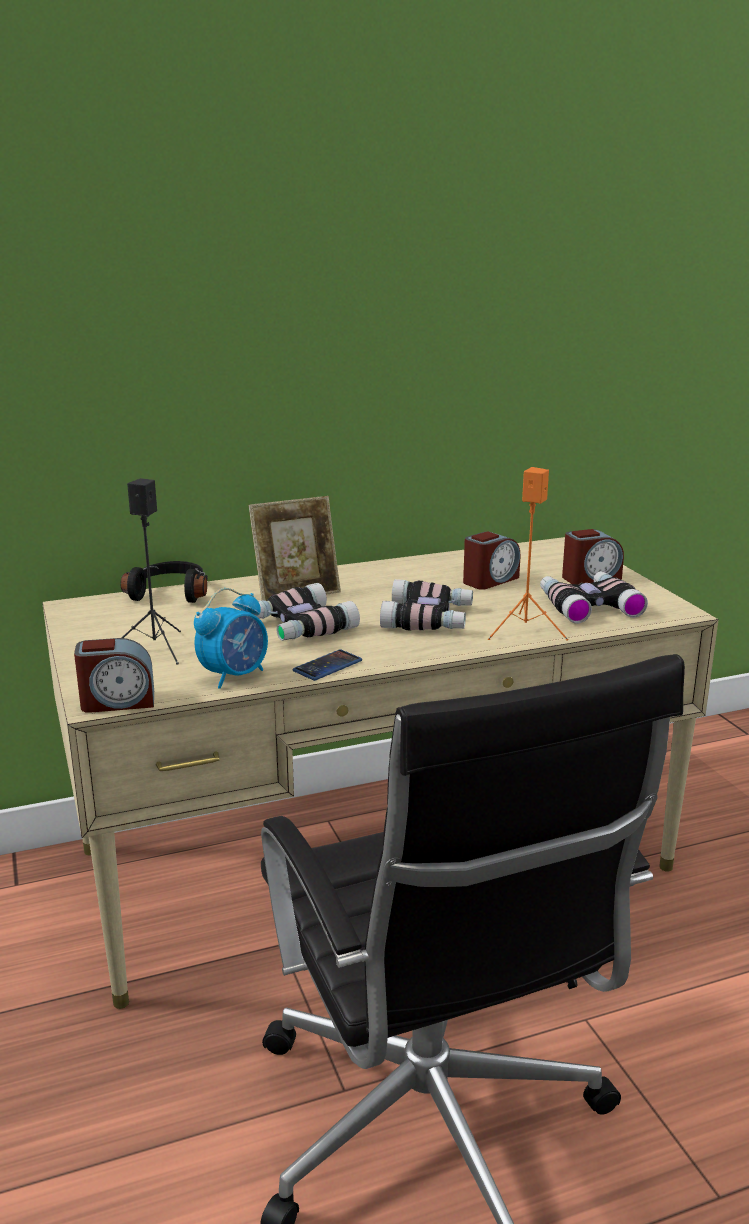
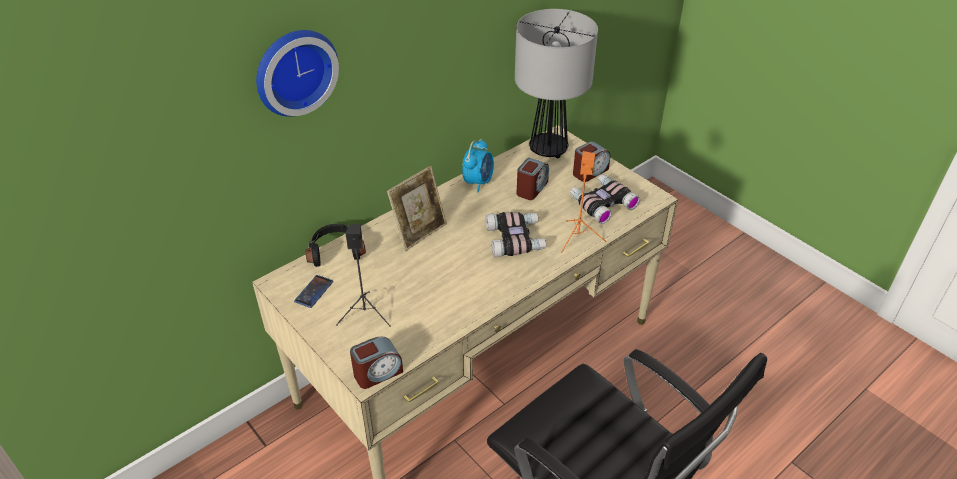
camera: 20 degrees left, 20 degrees up
(143, 299) = (294, 70): none -> wall clock
(235, 675) = (432, 328): alarm clock -> alarm clock (478, 182)
(300, 626) = (442, 267): binoculars -> none
(327, 666) = (482, 304): phone -> phone (314, 291)
(541, 553) = (547, 150): none -> table lamp

